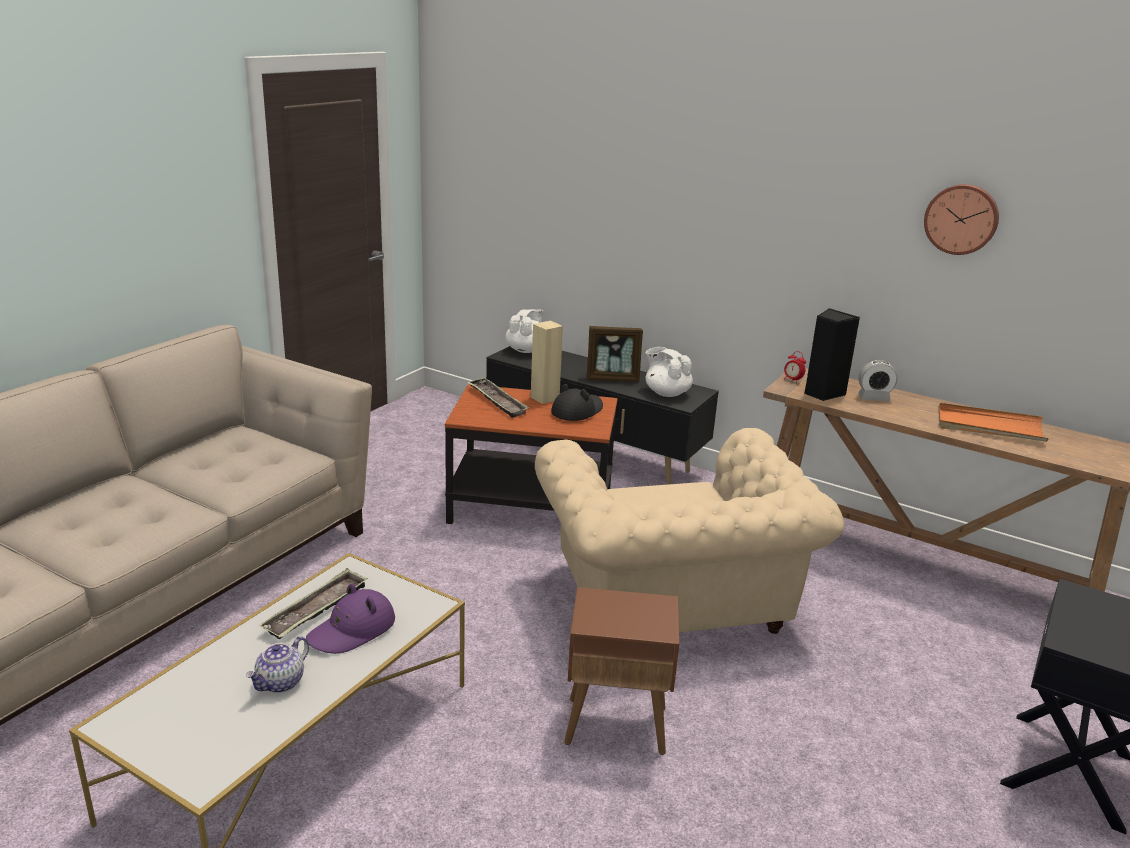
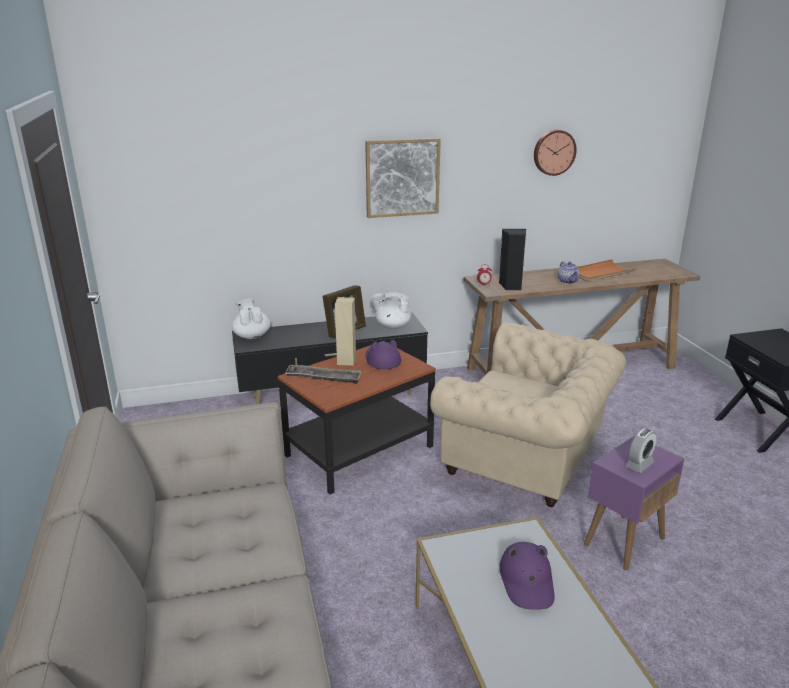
camera: 45 degrees left, 0 degrees up
(280, 683) = (567, 647): teapot -> teapot (568, 281)
(316, 609) = (482, 587): tray -> none
(577, 411) = (382, 359): black hat -> purple hat
(617, 725) = (624, 541): brown side table -> purple side table
(729, 209) = (402, 177): none -> picture
(873, 398) = (534, 279): alarm clock -> alarm clock (639, 465)

